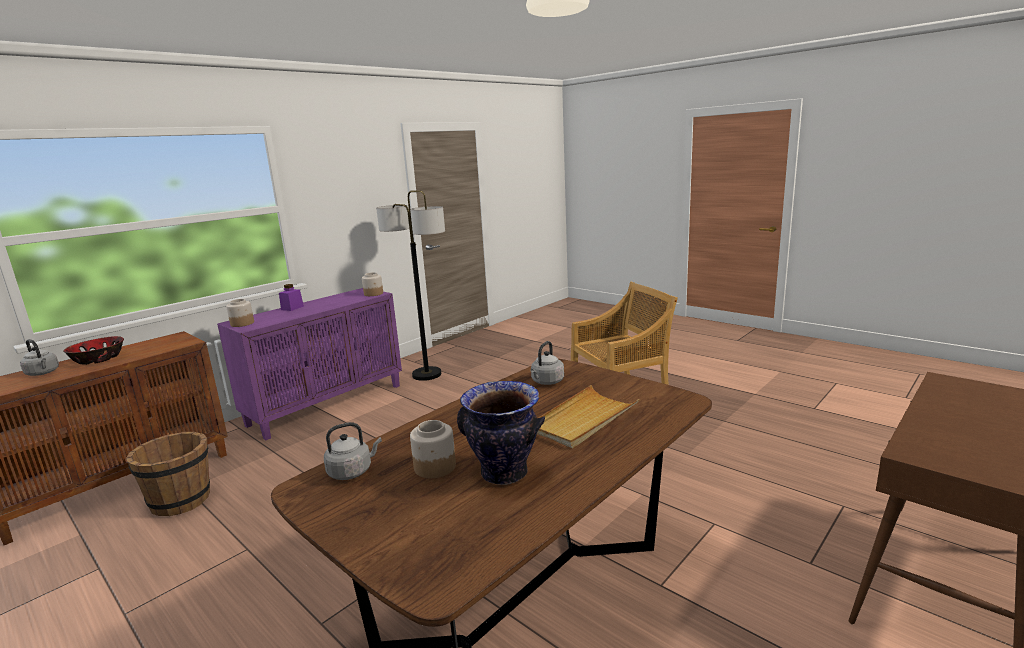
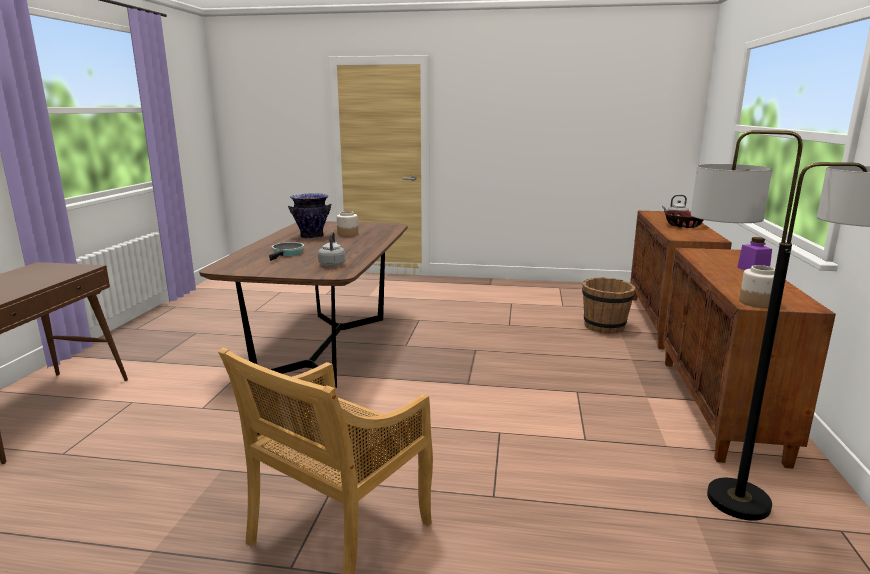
camera: 145 degrees right, 0 degrees up
(242, 323) = (714, 252): jar -> none
(327, 404) = (720, 408): purple cabinet -> brown cabinet
(352, 471) = (383, 229): grey kettle -> none
(583, 419) = (287, 253): beige tray -> frying pan

